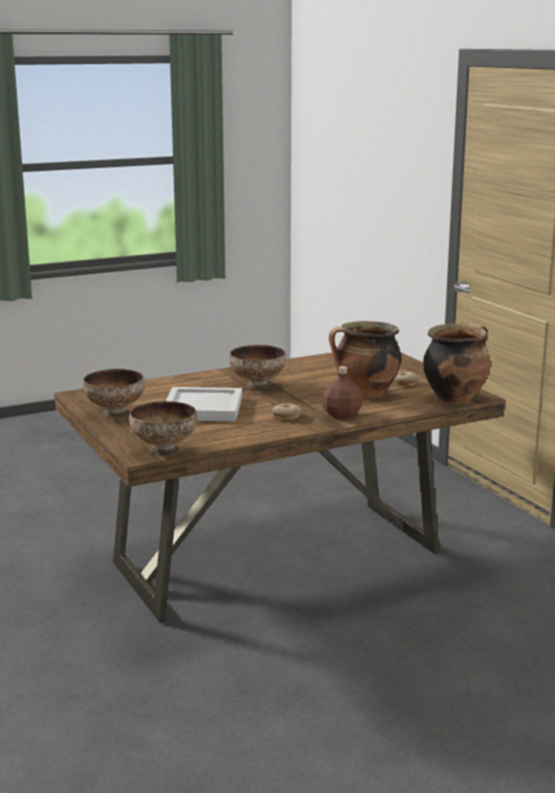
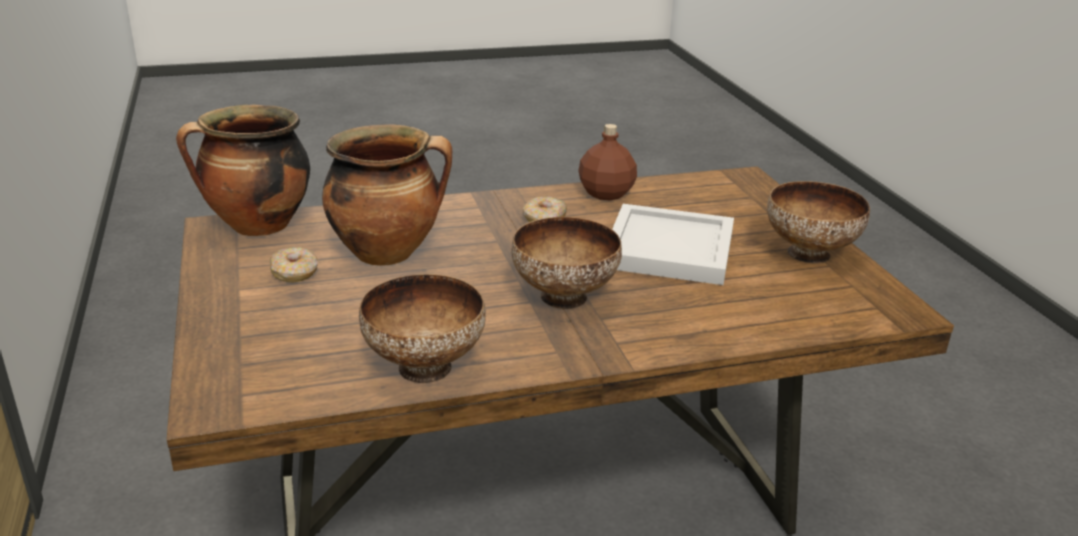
camera: 170 degrees left, 10 degrees up
(163, 450) = (719, 182): bowl -> bowl (425, 367)
(341, 415) = (463, 211): brown bottle -> brown bottle (606, 194)

